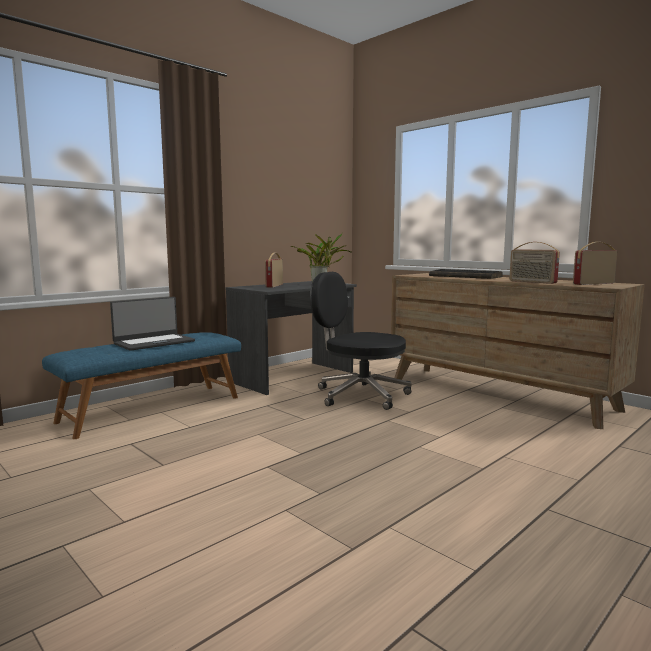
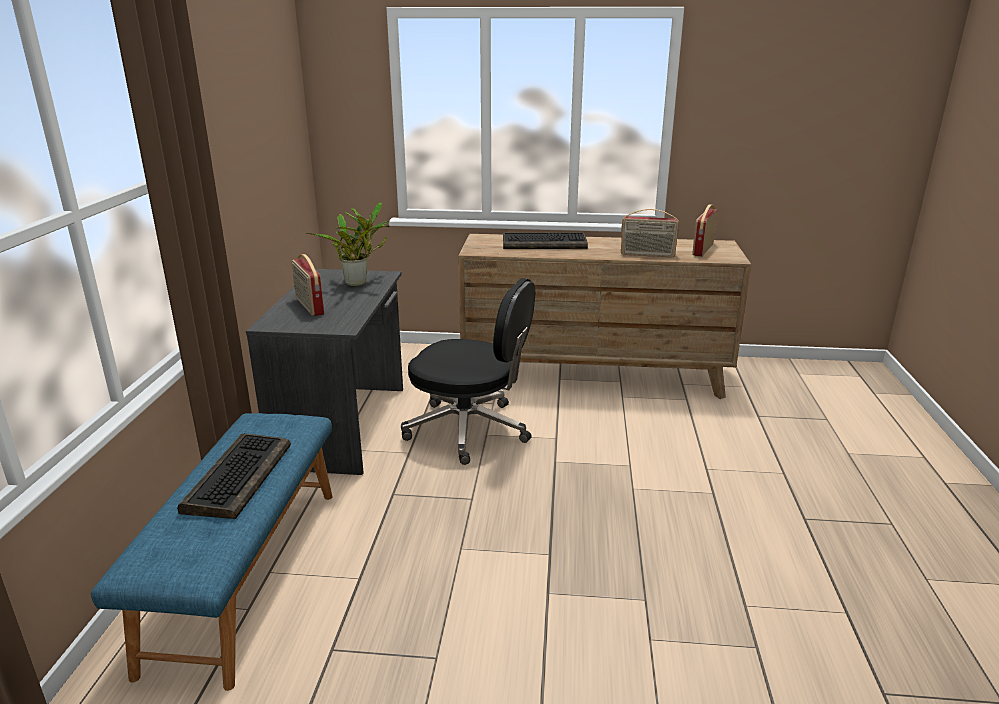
camera: 40 degrees left, 15 degrees up
(154, 342) = (238, 476): laptop -> keyboard
(359, 395) = (470, 430): black office chair -> black office chair turned 150 degrees counterclockwise

